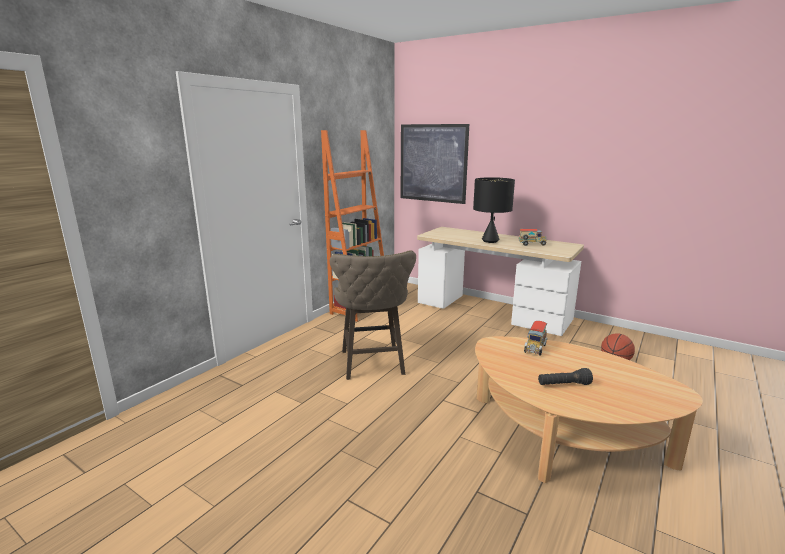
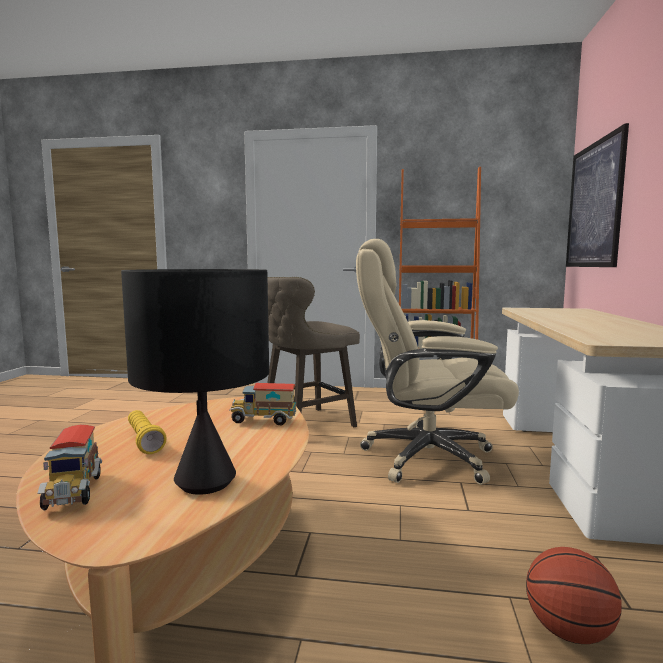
camera: 65 degrees right, 10 degrees down
(462, 341) = (427, 457): none -> beige office chair
(490, 241) = (565, 320): black table lamp -> black table lamp (205, 483)
(532, 244) = (616, 330): toy truck -> toy truck (72, 492)
(563, 385) = (144, 441): black flashlight -> yellow flashlight

